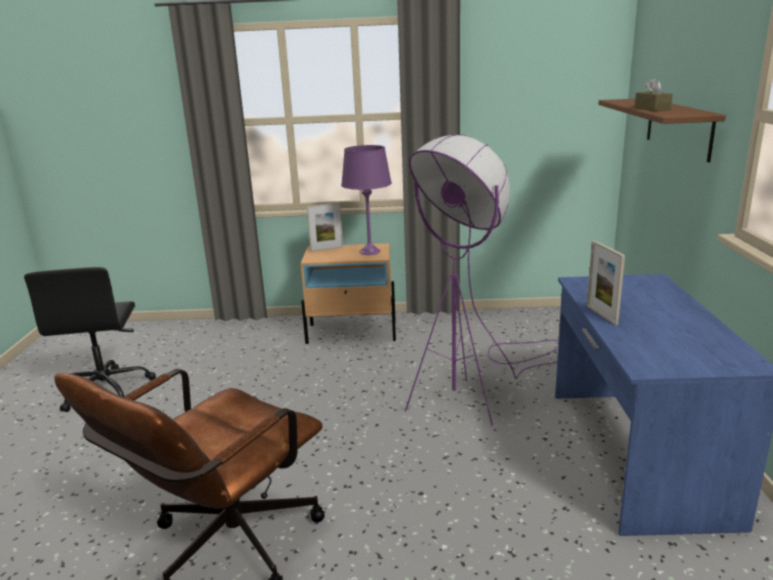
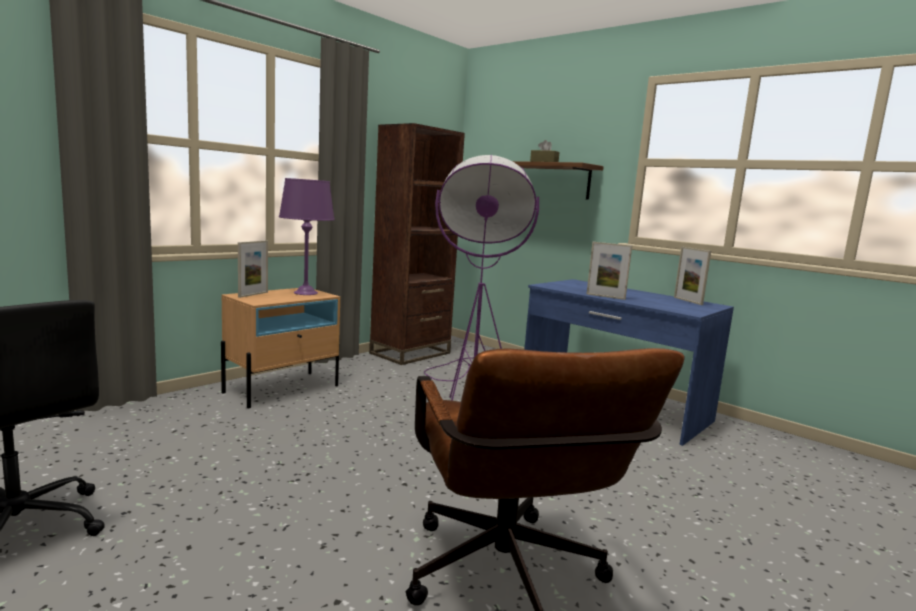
camera: 50 degrees left, 10 degrees down
(519, 320) = (410, 353): none -> brown bookcase
(723, 347) = (688, 301): none -> picture frame

